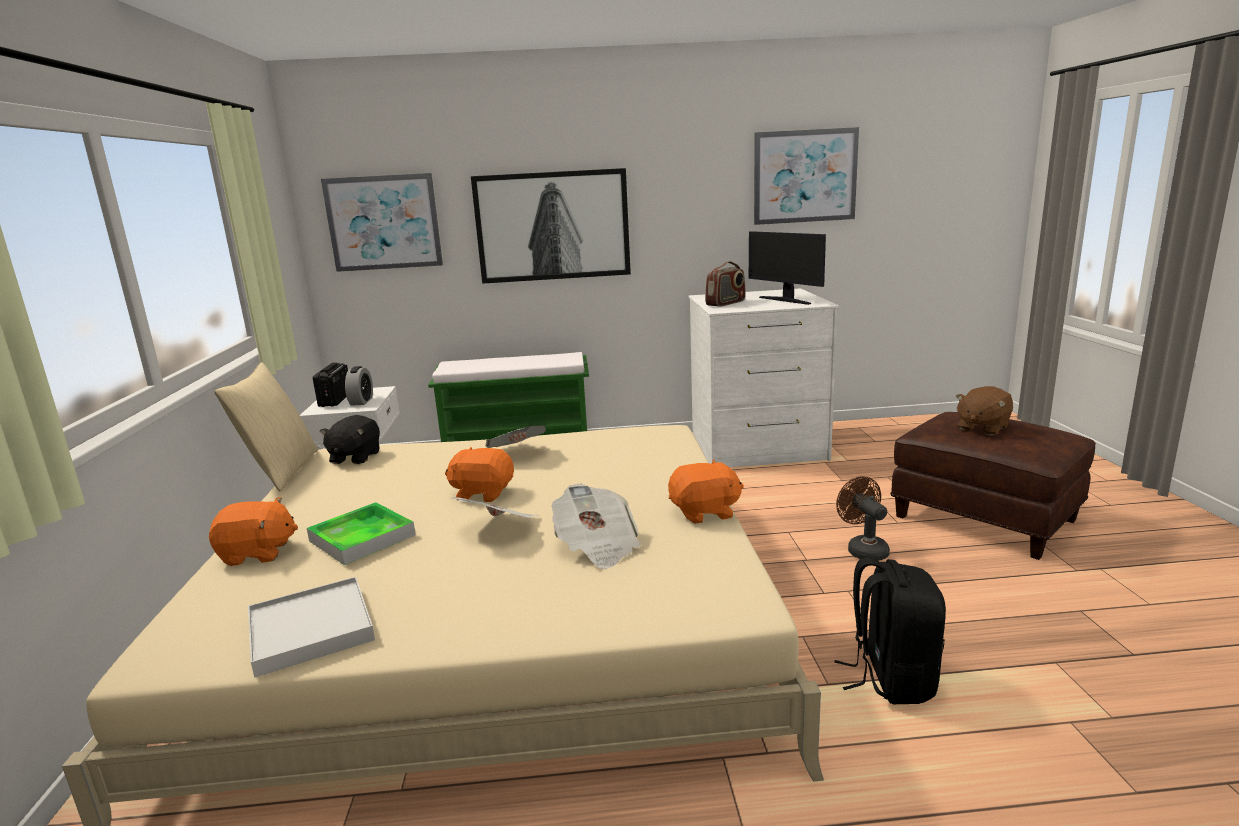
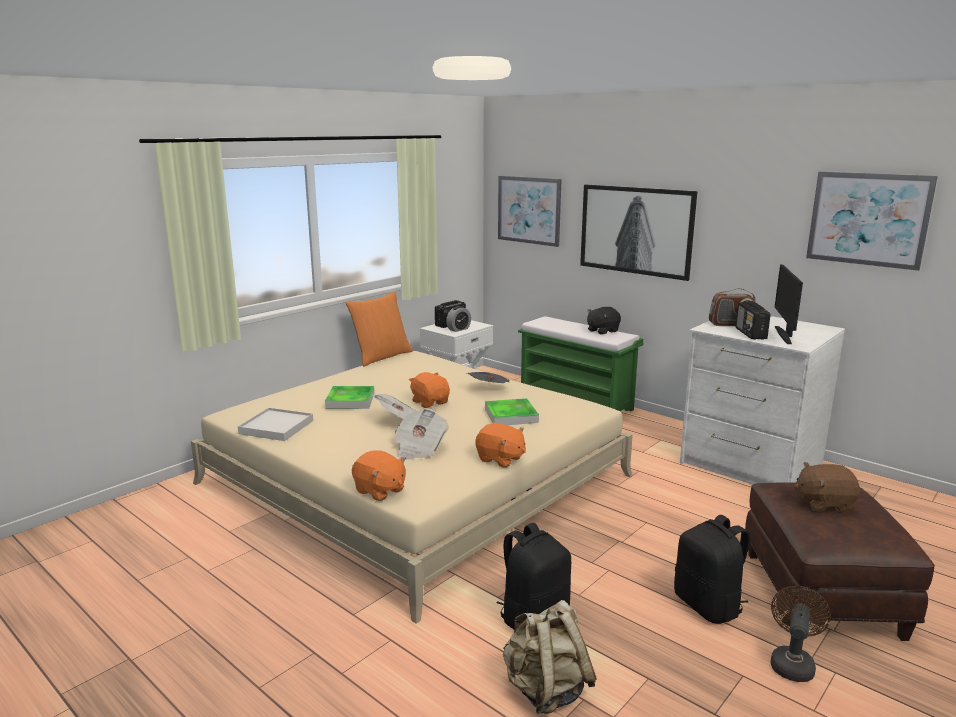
camera: 45 degrees right, 0 degrees up
(258, 553) = (312, 390): orange plush toy -> orange plush toy (380, 491)
(281, 471) = (381, 356): beige pillow -> orange pillow
(355, 457) = (417, 361): black plush toy -> black plush toy (602, 331)
(607, 468) = (511, 415): none -> tray
(762, 305) = (750, 334): none -> radio
(863, 549) = (673, 557): brown fan -> brown fan (792, 663)
(959, 572) = (708, 606): none -> black backpack
(1039, 740) = (546, 690): none -> beige backpack

